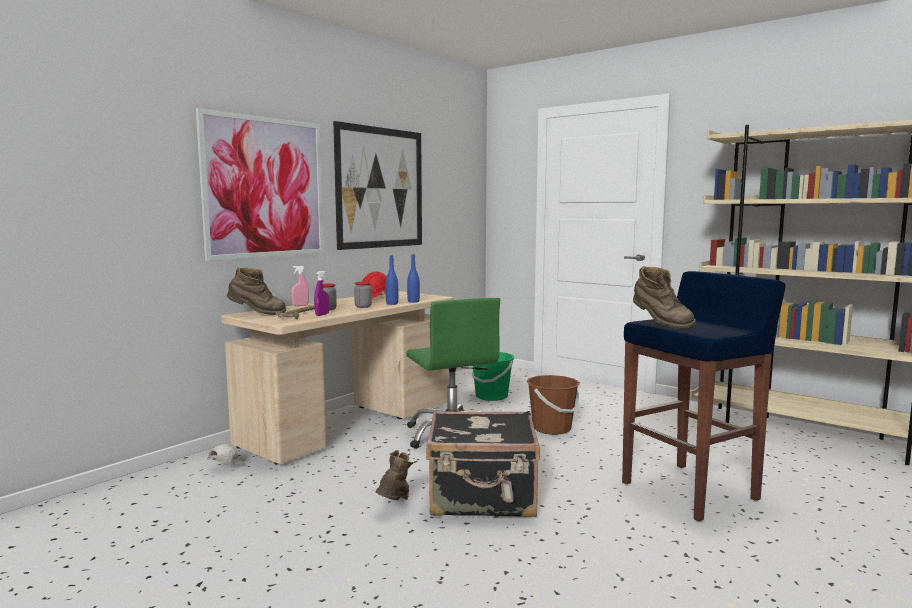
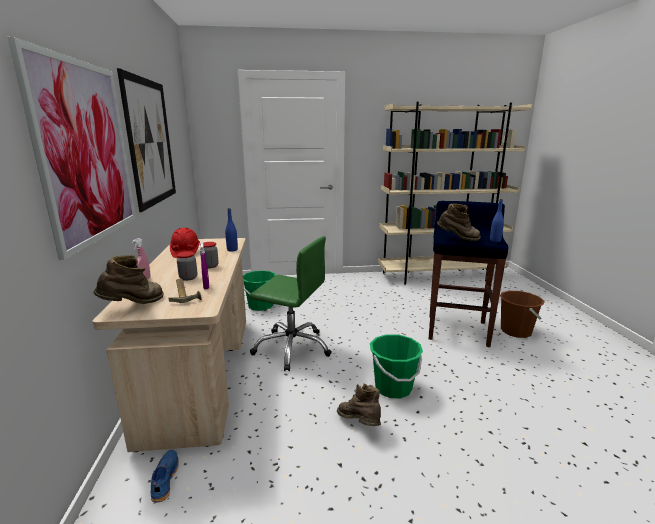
camera: 45 degrees left, 10 degrees up
(226, 467) = (164, 479): white cap -> blue shoe
(392, 303) = (223, 256): blue bottle -> blue bottle (495, 241)
(483, 498) = (393, 388): black suitcase -> green bucket
(552, 428) = (337, 317): brown bucket -> brown bucket (516, 331)

